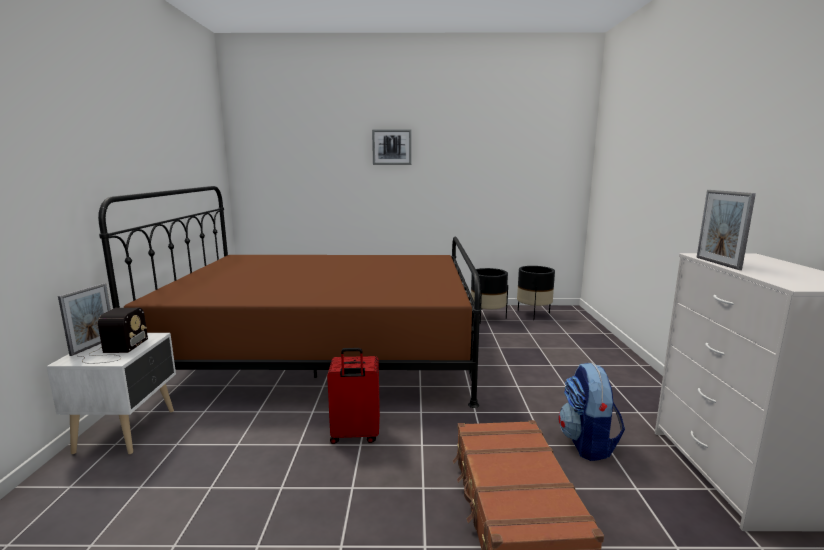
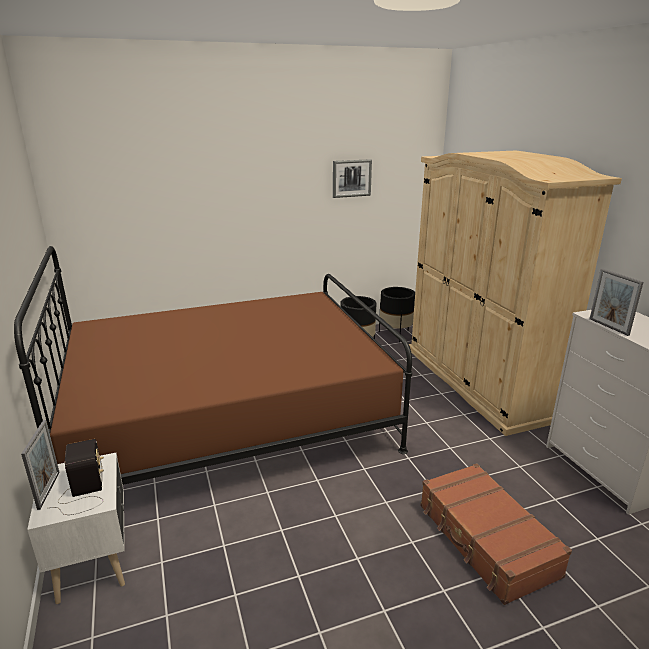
camera: 20 degrees left, 10 degrees up
(355, 435) = (324, 507): red suitcase -> none
(392, 147) = (244, 175): picture -> picture (351, 178)
(587, 443) = (506, 468): backpack -> none
(602, 361) = (477, 380): none -> beige wardrobe

